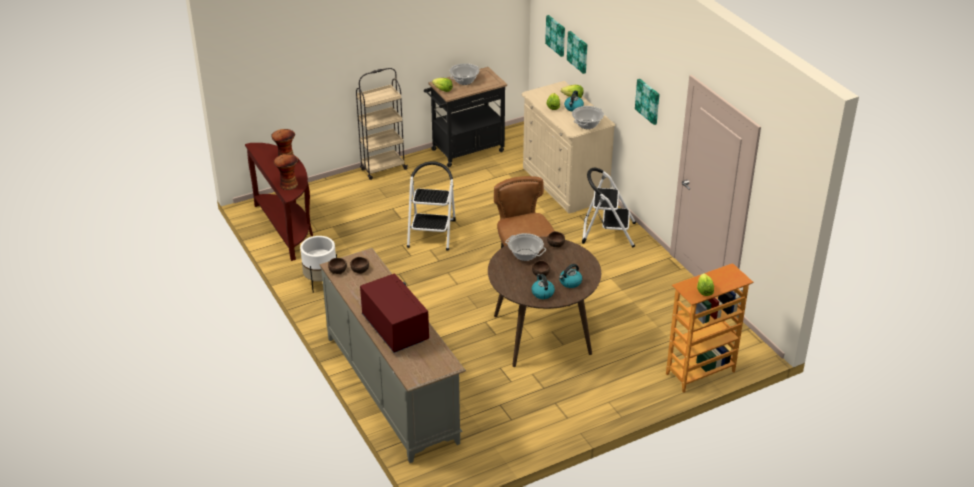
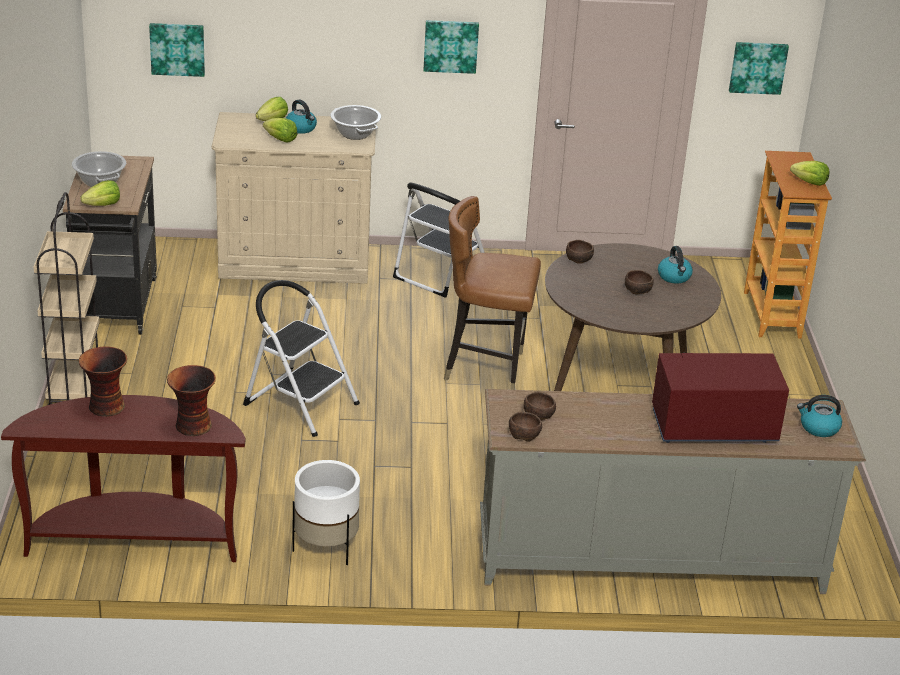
camera: 65 degrees left, 5 degrees down
(525, 255) = (586, 287): cooking pot -> none
(542, 293) = (683, 302): kettle -> kettle (818, 428)
(578, 51) = (248, 49): picture -> picture (758, 67)

